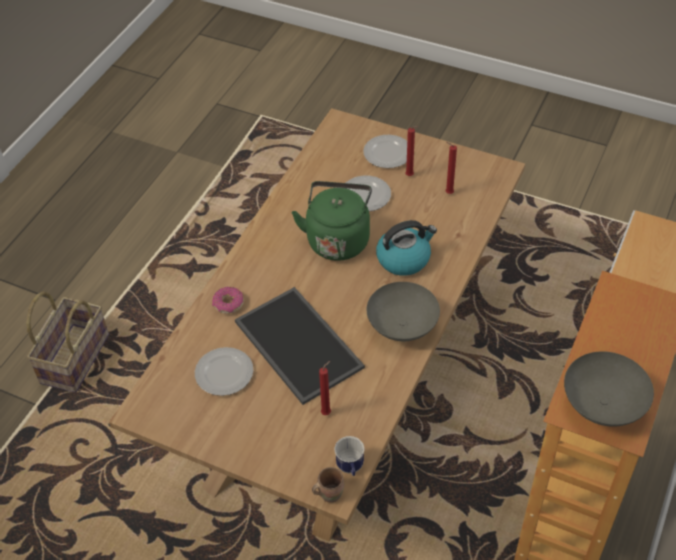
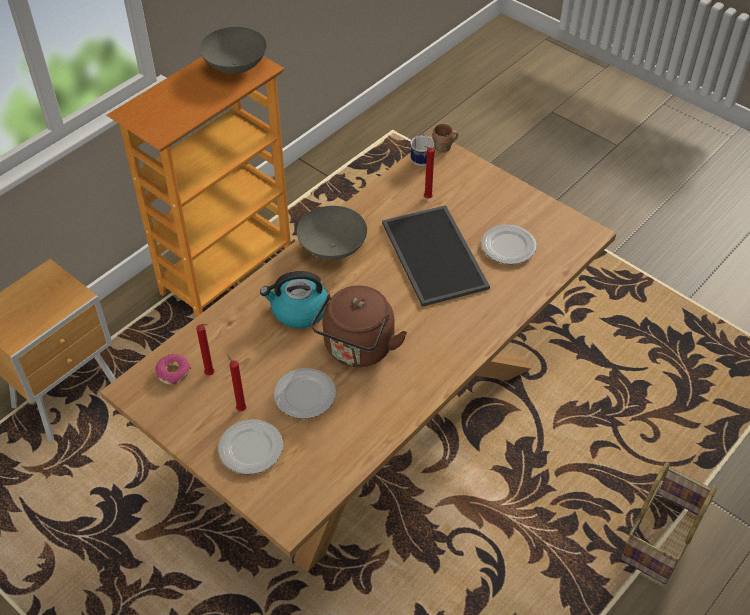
camera: 165 degrees left, 0 degrees up
(228, 304) = (492, 308): donut -> donut (173, 372)
(338, 239) = (357, 350): green kettle -> brown kettle

